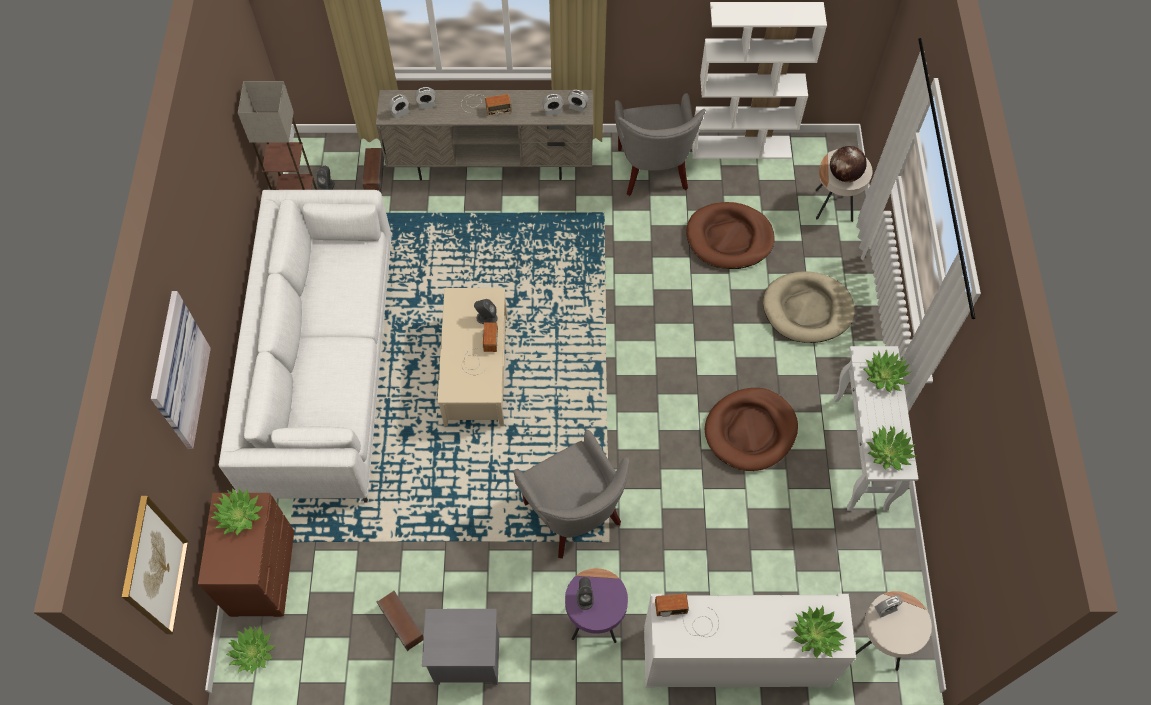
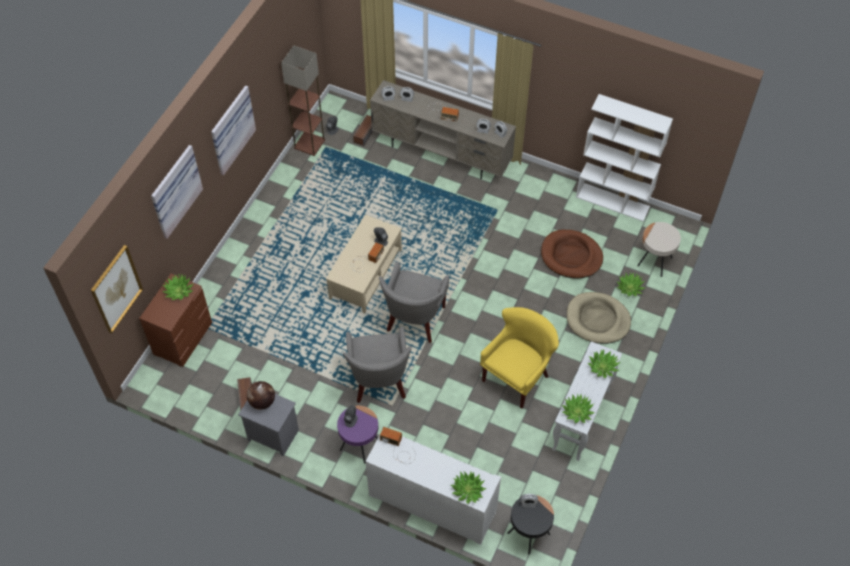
camera: 25 degrees right, 5 degrees down
(211, 240) = (230, 129): none -> picture
(253, 652) = (156, 379): potted plant -> potted plant (630, 287)
(324, 364) = (277, 235): white sofa -> none
(652, 171) = (544, 195): grey armchair -> grey armchair (414, 320)
(750, 431) = (517, 378): brown dog bed -> yellow armchair
(844, 175) = (658, 240): globe -> globe (262, 402)
(881, 641) = (528, 534): beige side table -> black side table

